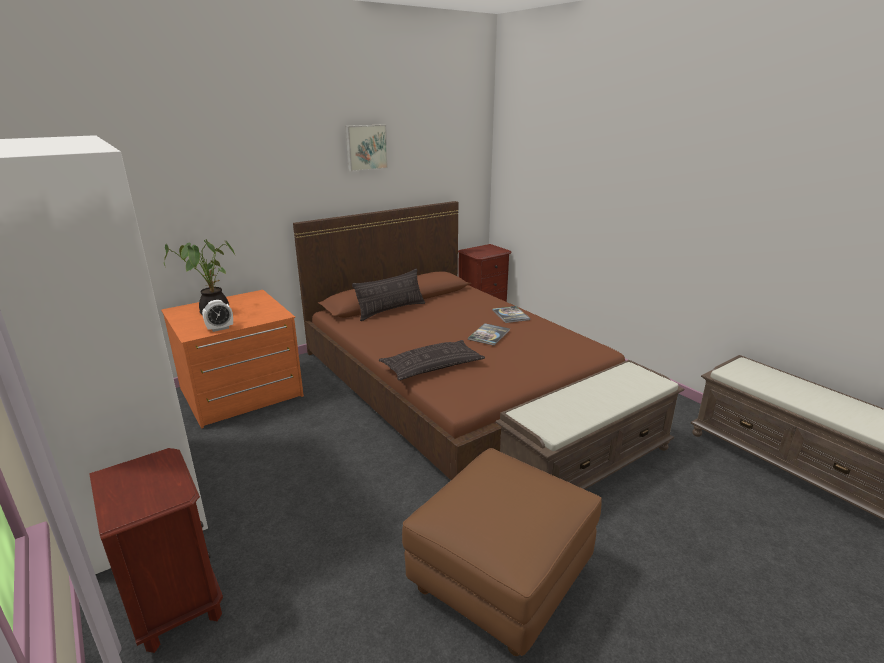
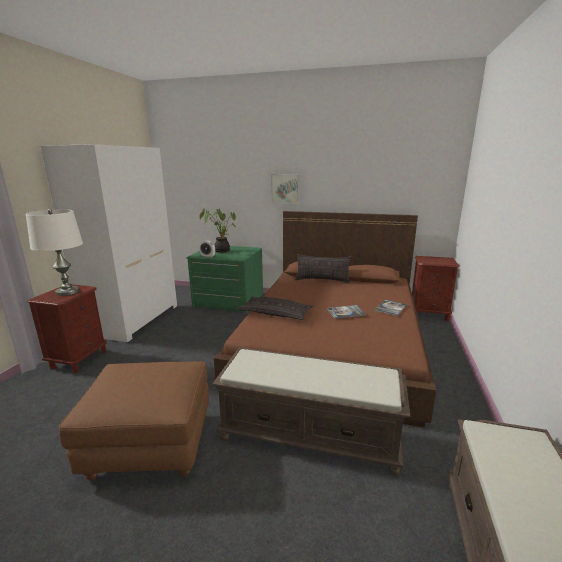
camera: 50 degrees right, 5 degrees down
(146, 479) = (67, 292): none -> white table lamp
(241, 393) = (228, 300): orange dresser -> green dresser
(366, 147) = (341, 167): picture -> picture (285, 188)

